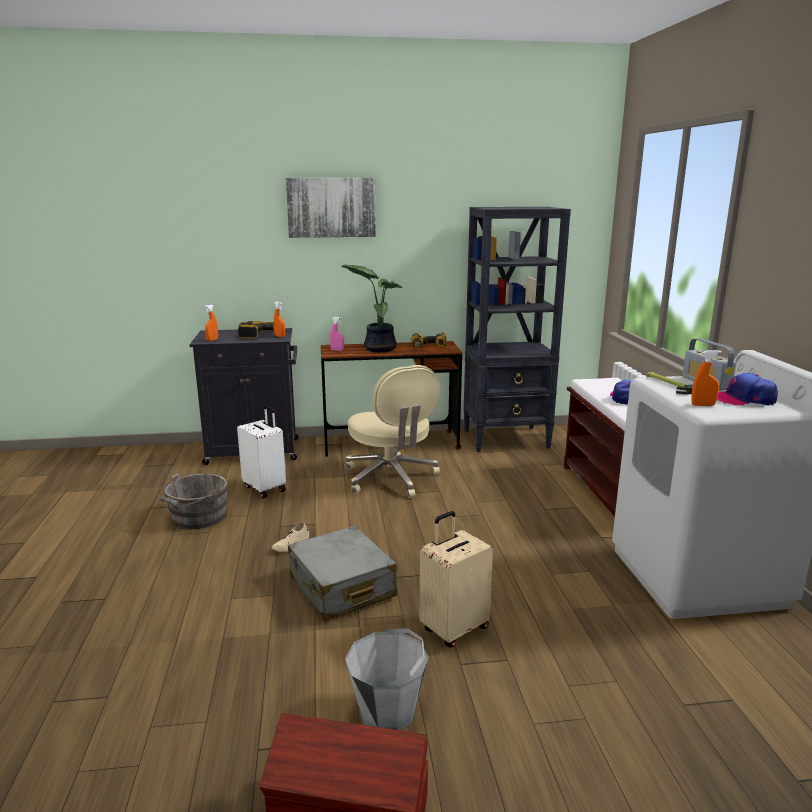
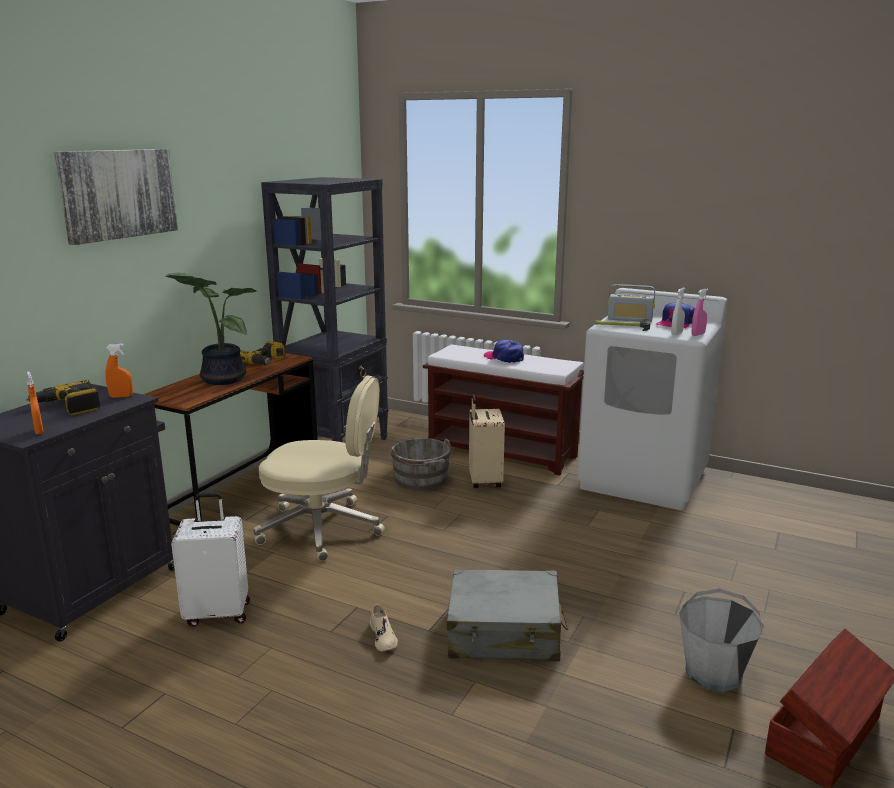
camera: 55 degrees left, 0 degrees up
(196, 518) = (217, 691): grey bucket -> grey bucket (422, 480)
(337, 350) = (179, 396): pink spray bottle -> pink spray bottle (698, 334)
(453, 628) = (625, 598): beige suitcase -> beige suitcase (483, 481)
(703, 405) = (677, 333): orange spray bottle -> white spray bottle

